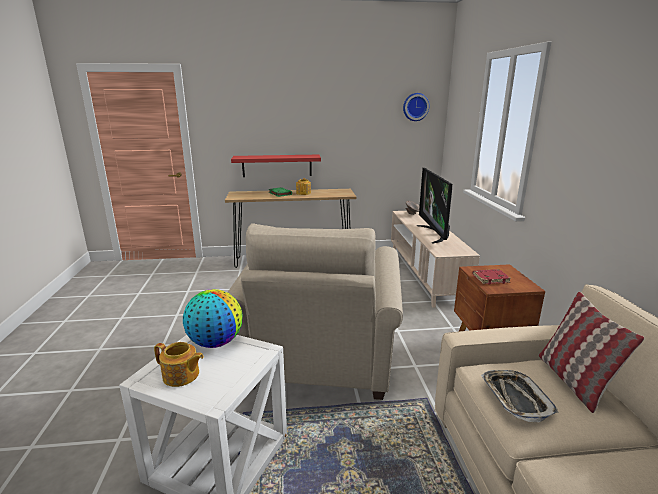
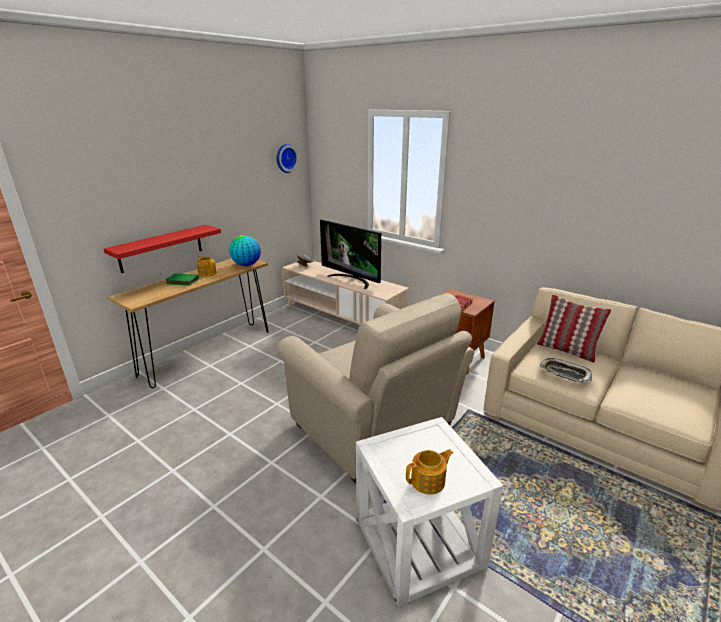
camera: 45 degrees left, 5 degrees up
(215, 342) = (398, 444): globe -> globe (246, 265)

